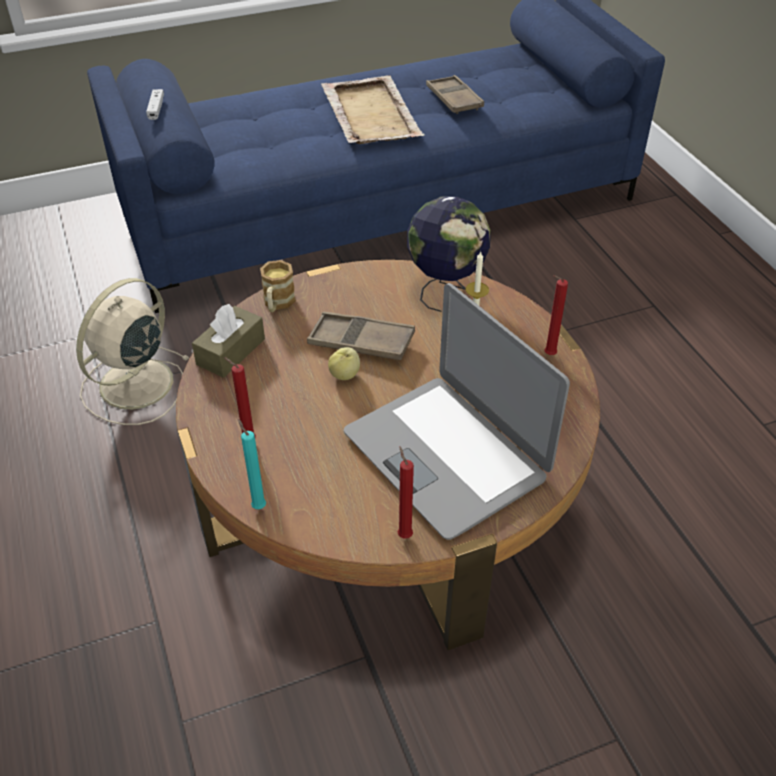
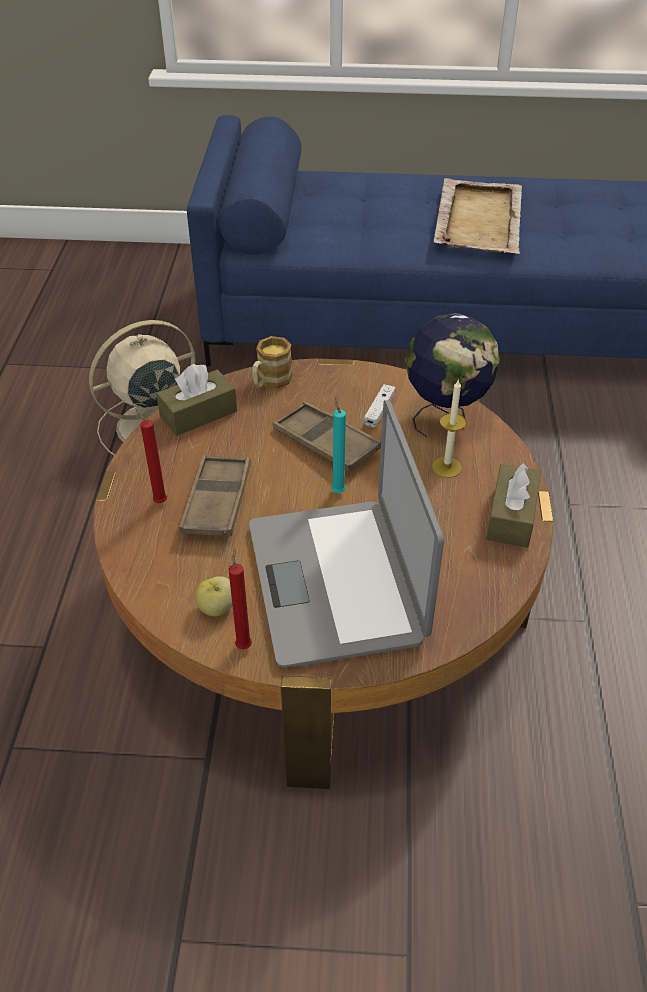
camera: 25 degrees right, 0 degrees up
(156, 109) = (251, 165): white game controller -> white game controller (379, 410)
(257, 505) = (128, 565): turquoise candle -> turquoise candle (337, 490)
(345, 375) = (289, 469): apple -> apple (217, 608)
(454, 100) = (577, 225): brown tray -> brown tray (217, 501)
(548, 355) = (511, 516): red candle -> brown tissue box

